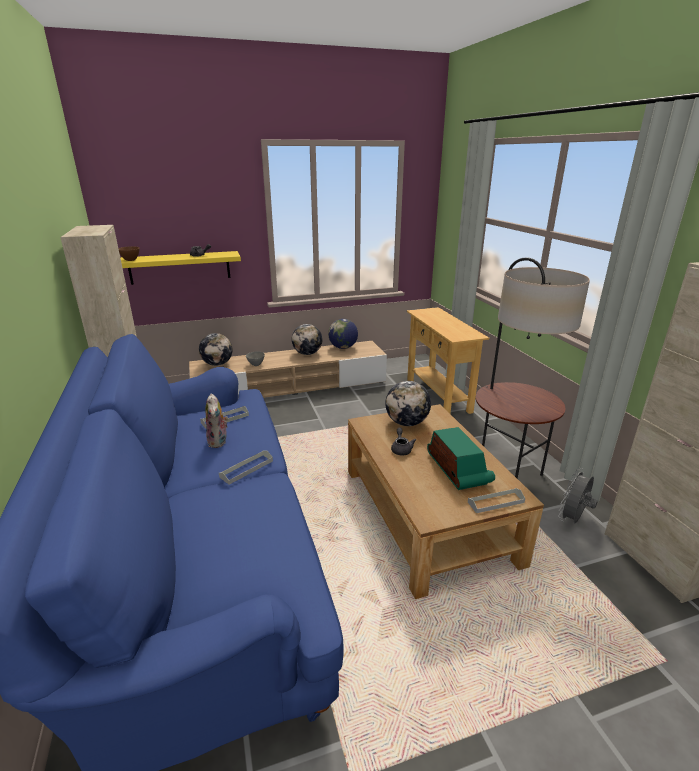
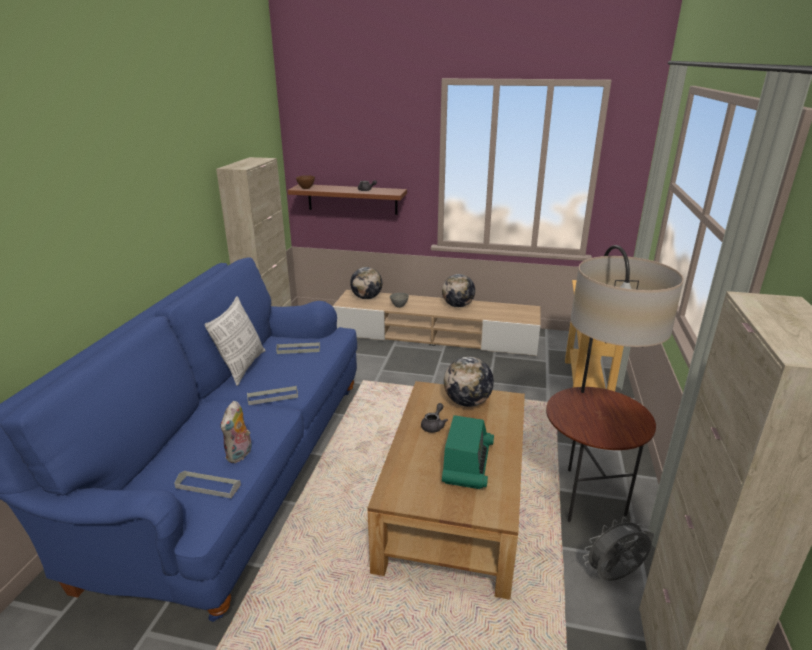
camera: 30 degrees right, 0 degrees up
(179, 451) = (242, 367): none -> pillow
(180, 267) = (352, 199): yellow shelf -> brown shelf
(219, 441) = (276, 367): plush toy -> plush toy (240, 455)
(343, 347) = (500, 307): globe -> none
(496, 502) = (469, 509): grey tray -> grey tray (208, 486)

